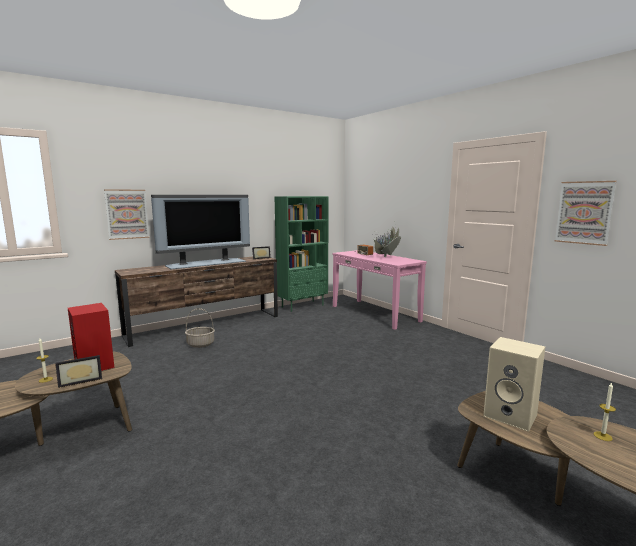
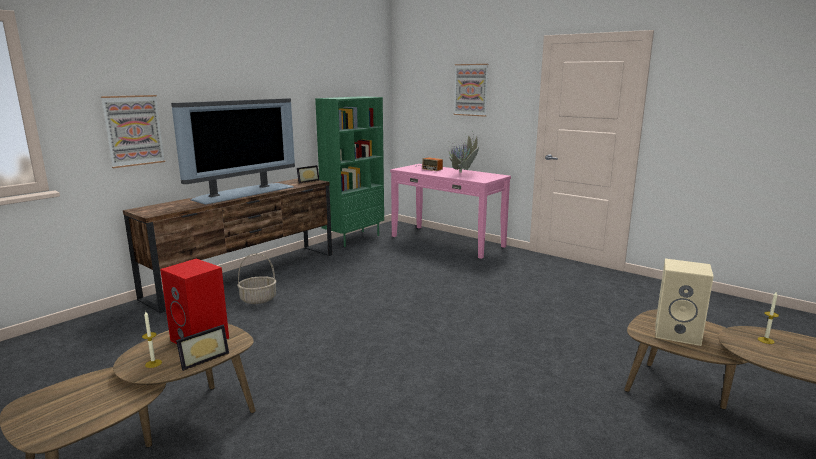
camera: 15 degrees left, 5 degrees up
(584, 212) = (692, 120): picture -> picture (471, 90)

